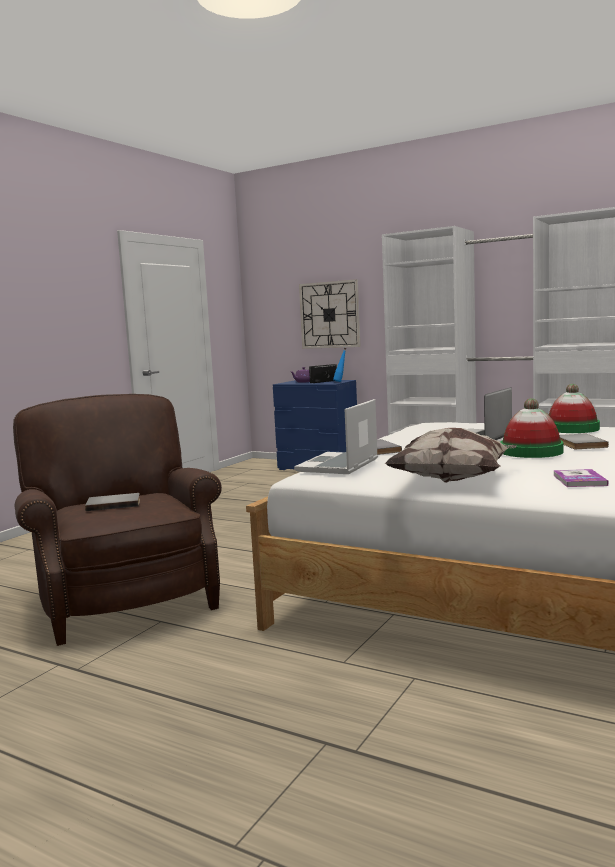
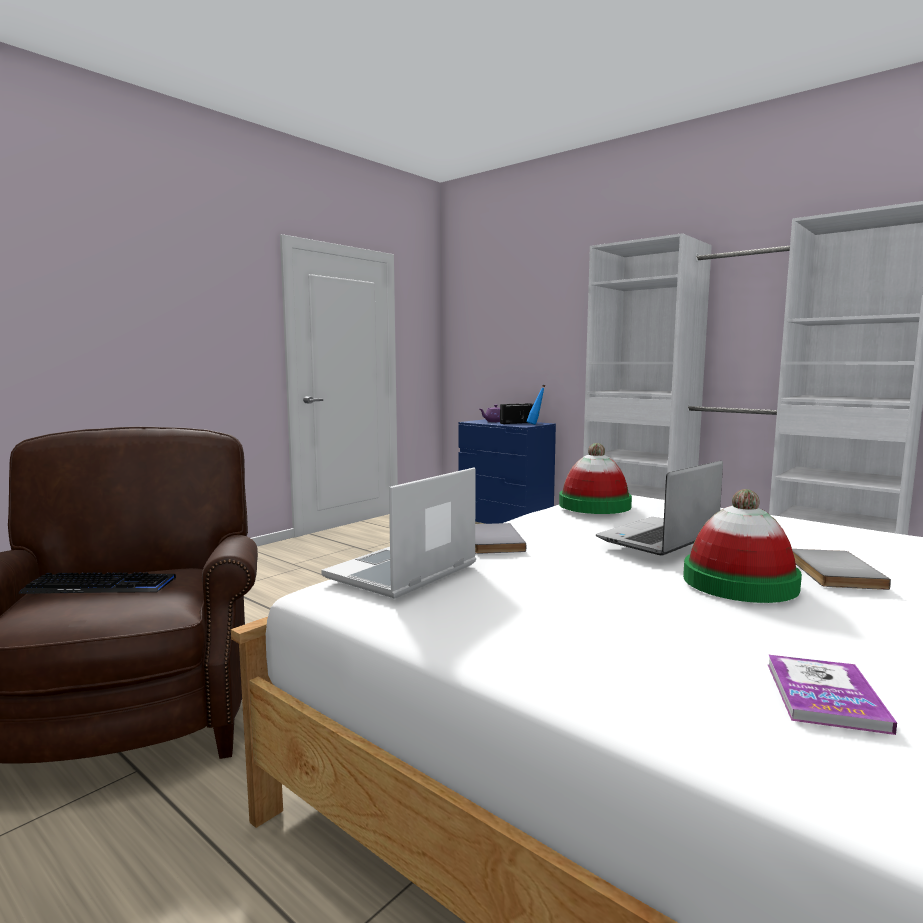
camera: 10 degrees right, 0 degrees up
(113, 504) = (100, 586): grey book -> keyboard
(329, 315) = (532, 345): wall clock -> none
(454, 479) = (563, 644): pillow -> none
(572, 429) = (823, 531): hat -> hat (594, 505)

